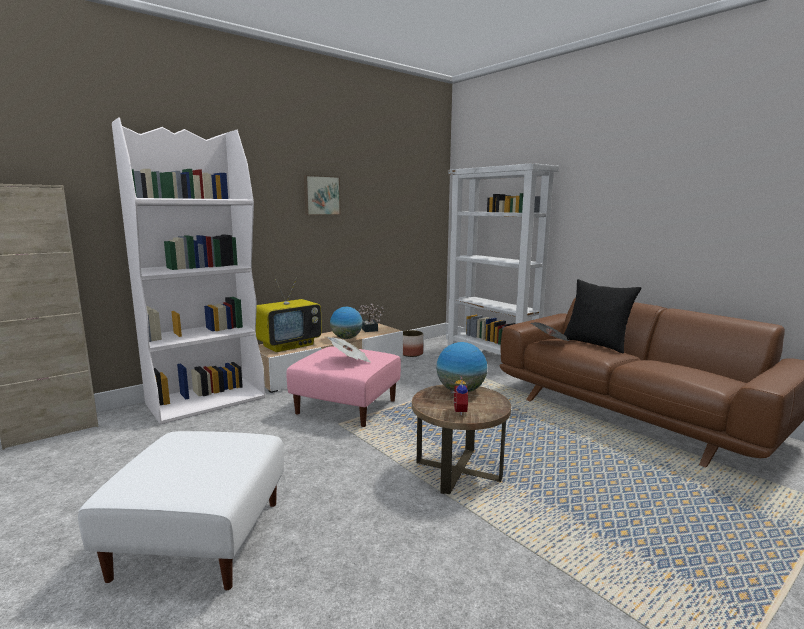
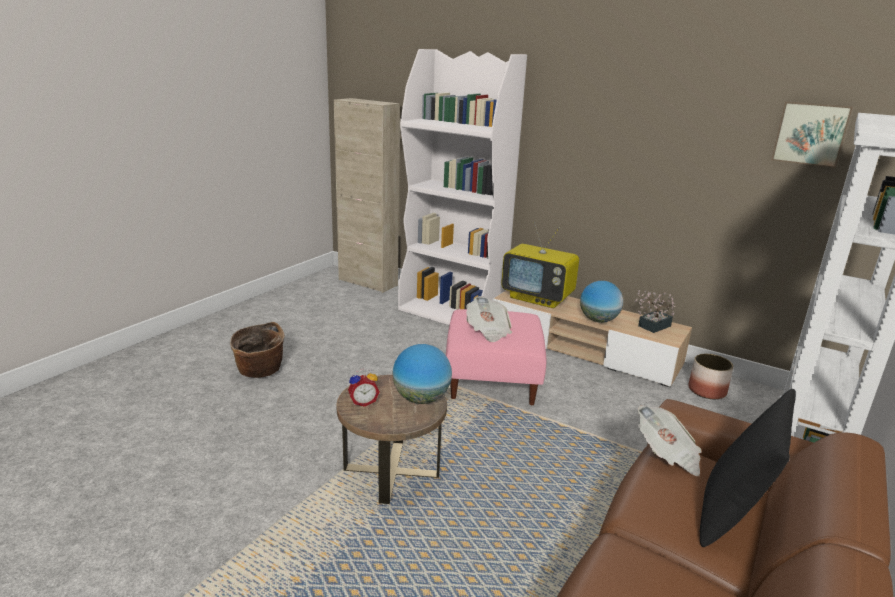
camera: 70 degrees right, 10 degrees up
(201, 538) = (260, 372): white ottoman -> basket
(321, 195) = (638, 132): picture -> picture (810, 134)

